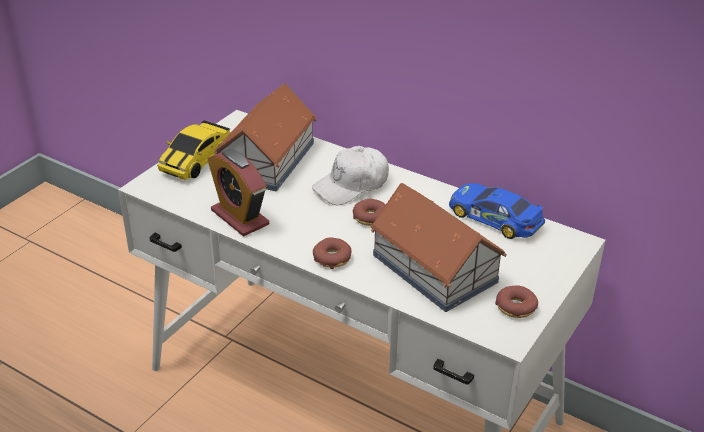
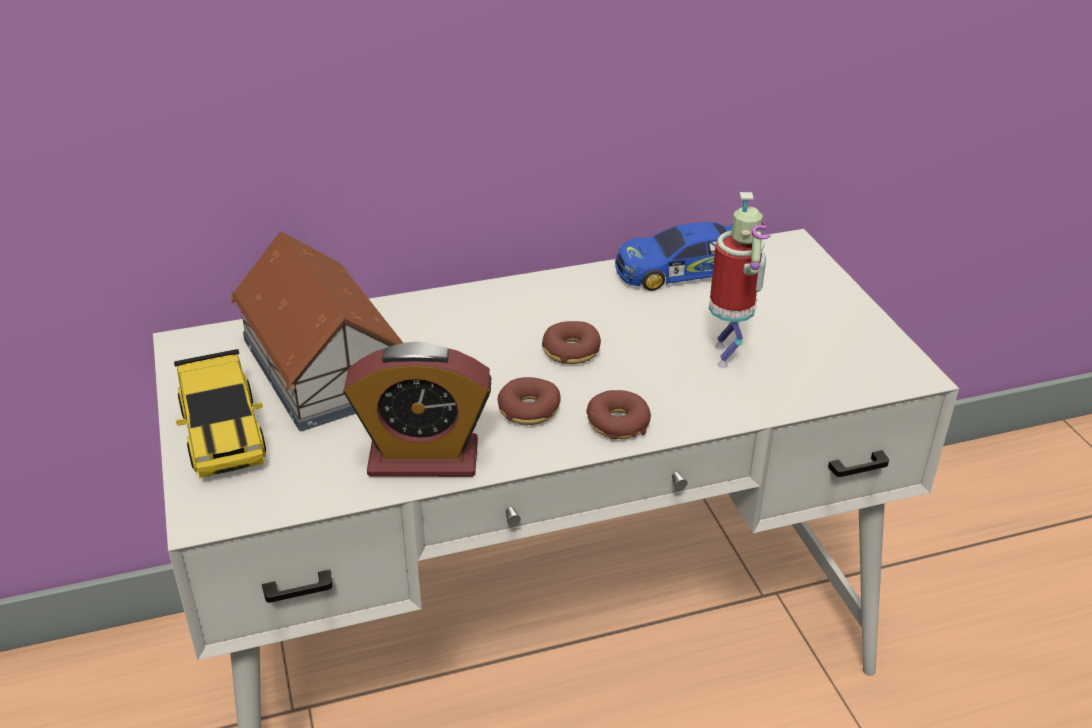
camera: 50 degrees left, 0 degrees up
(352, 185) = (483, 330): white cap -> none
(434, 267) = (727, 356): toy house -> toy robot
(515, 307) = (861, 341): donut -> donut (528, 410)

